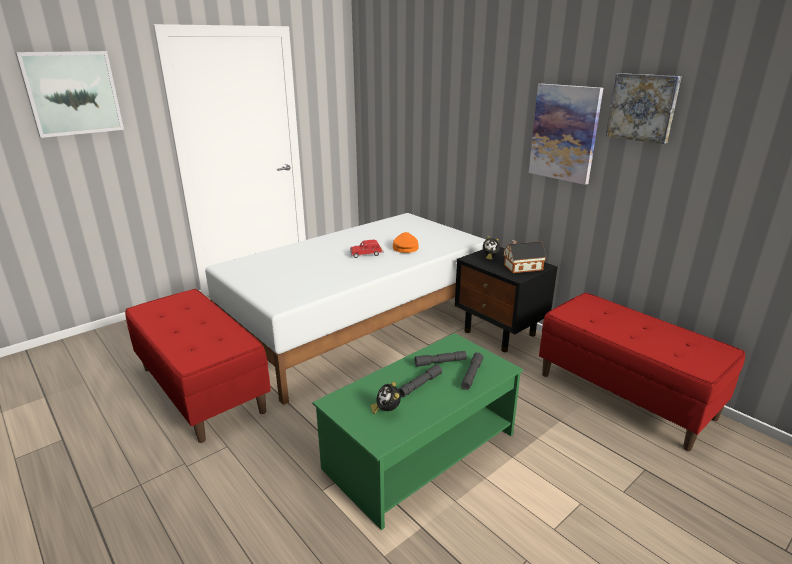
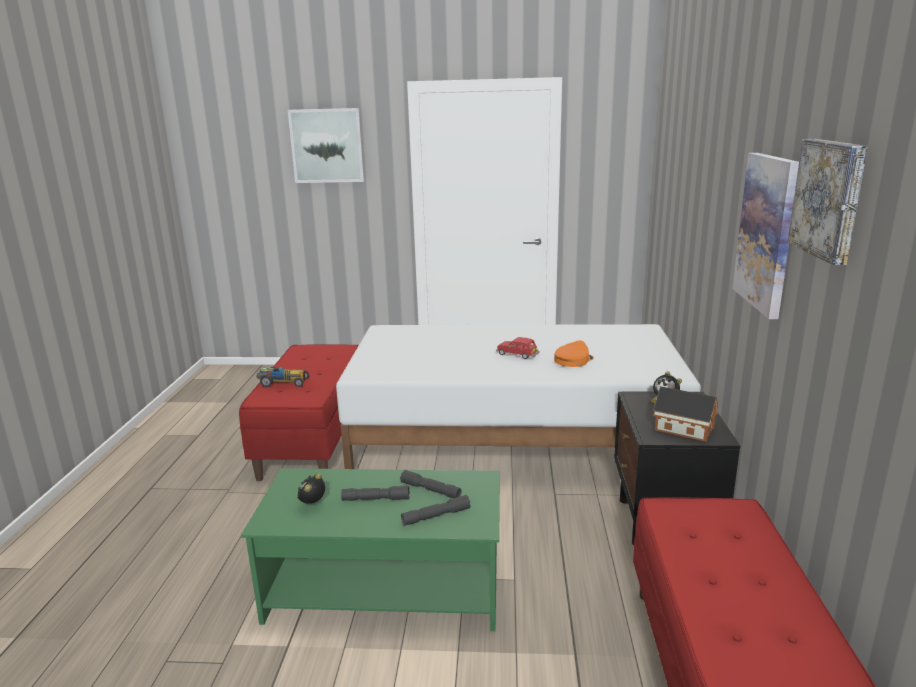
camera: 45 degrees right, 5 degrees down
(185, 341) = (282, 382): none -> toy car

